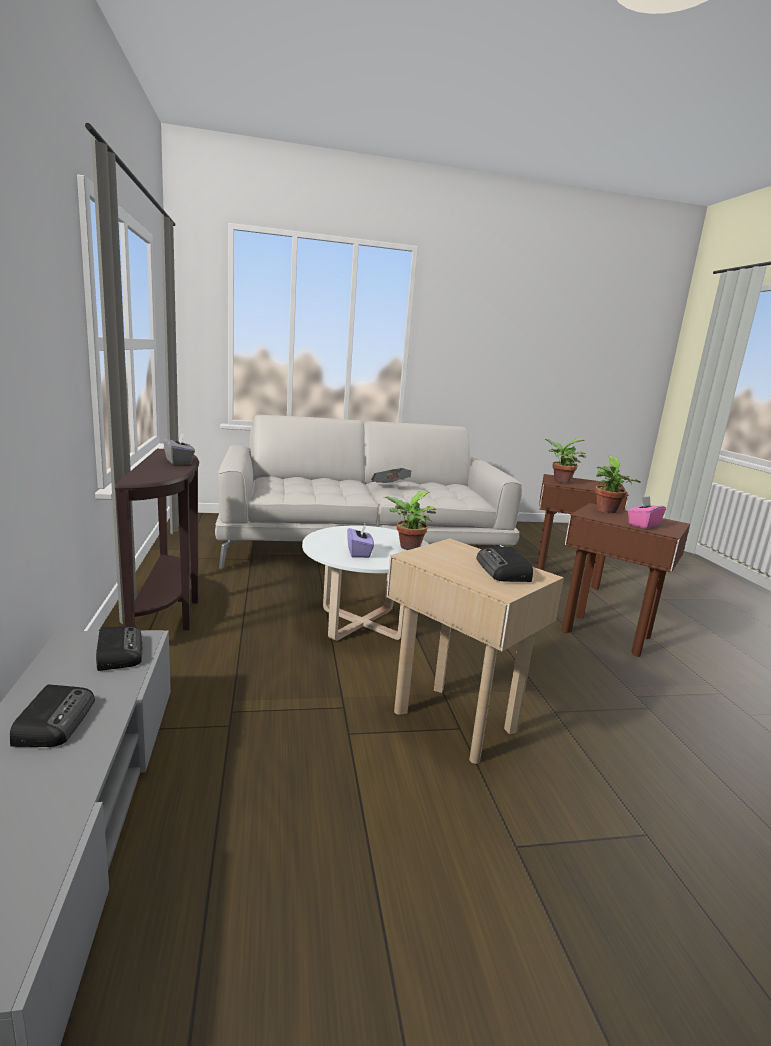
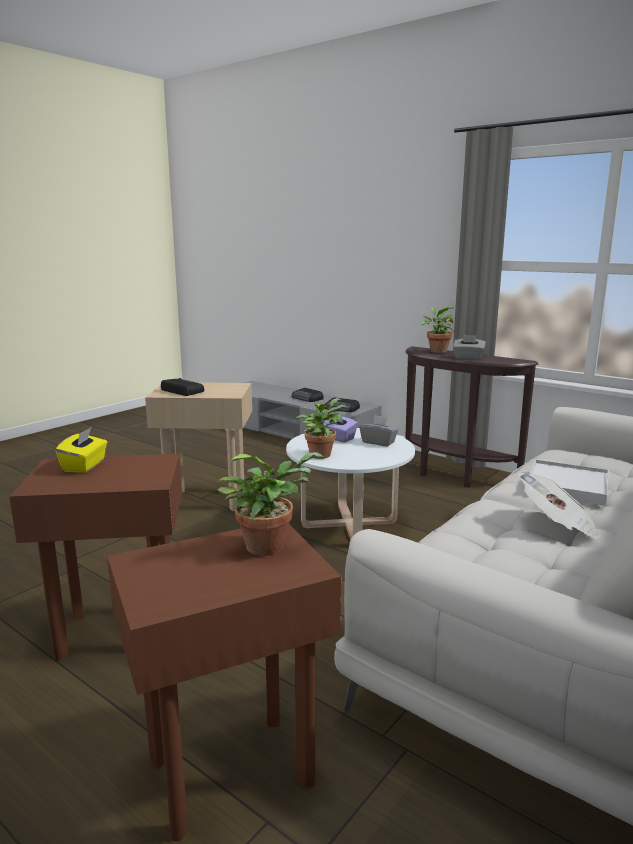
camera: 140 degrees right, 0 degrees up
(336, 488) = (567, 486): none -> white tray
(339, 538) = (378, 442): none -> grey tissue box
(607, 511) = (136, 476): potted plant -> potted plant (436, 351)
(643, 525) = (84, 466): pink tissue box -> yellow tissue box

